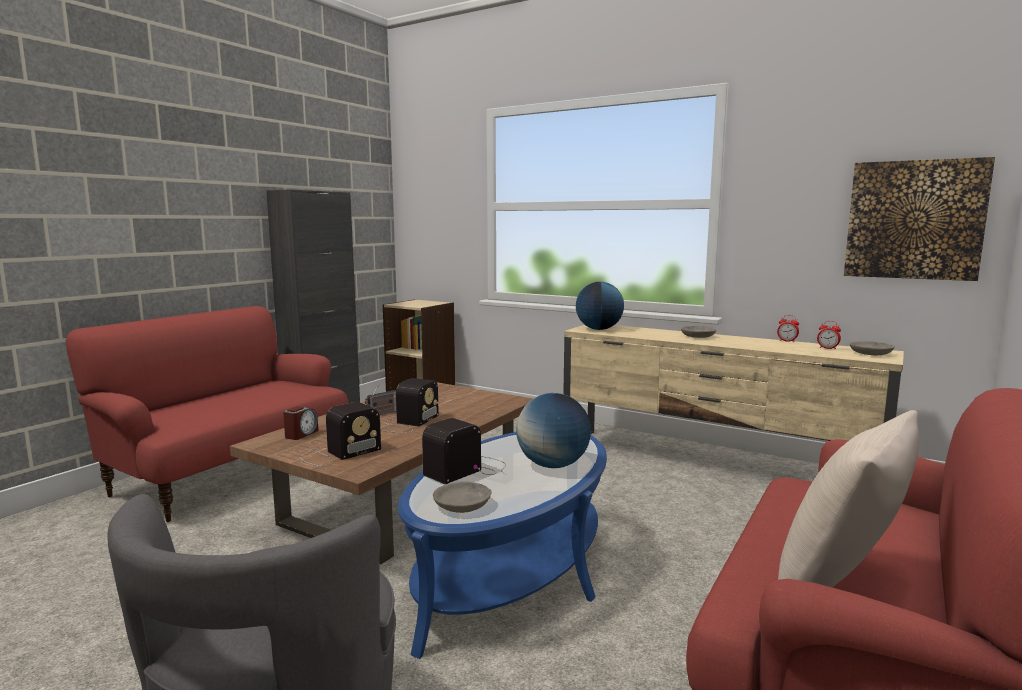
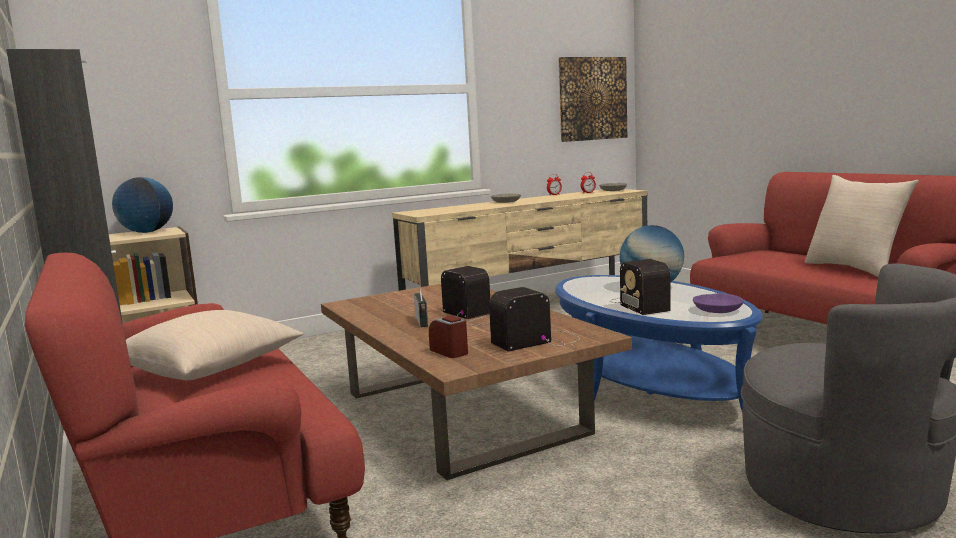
camera: 60 degrees left, 0 degrees up
(263, 392) = (208, 368): none -> beige pillow
(337, 453) = (539, 340): radio -> radio turned 105 degrees counterclockwise
(463, 505) = (717, 310): grey bowl -> purple bowl
(599, 329) = (430, 212): globe -> globe (147, 232)

